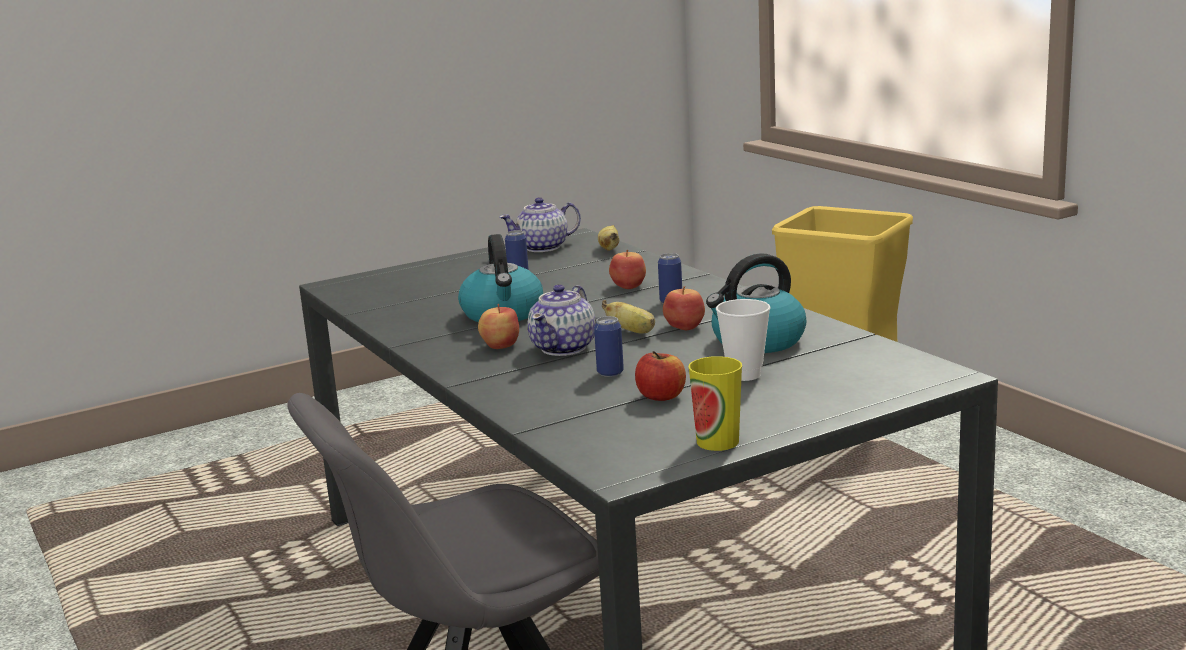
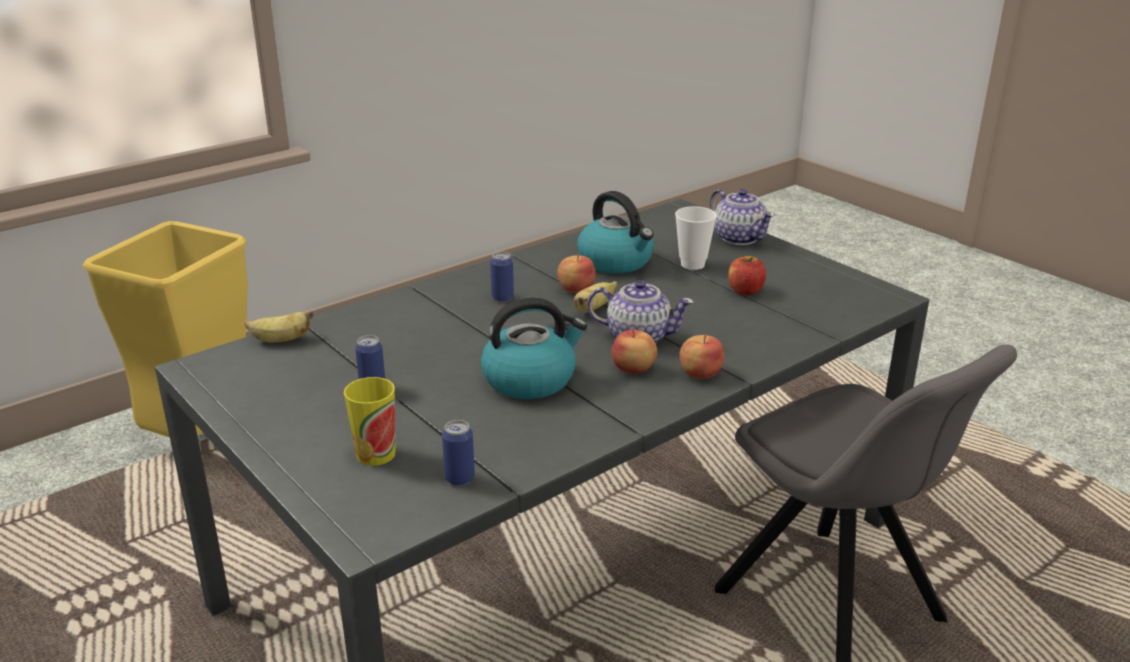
camera: 100 degrees left, 10 degrees up
(543, 247) = (247, 384): teapot -> teapot (739, 238)
(610, 373) = (698, 312): can -> can (460, 478)
(629, 286) = (442, 320): apple -> apple (700, 373)
(717, 442) = (820, 270): cup -> cup (375, 454)

